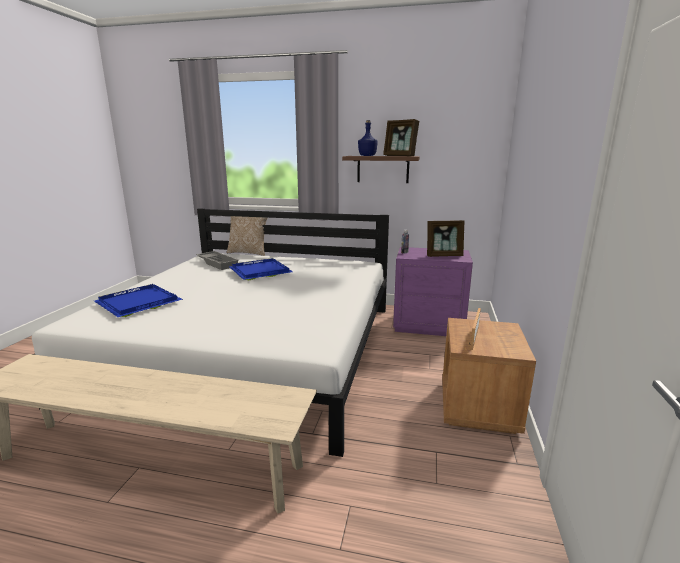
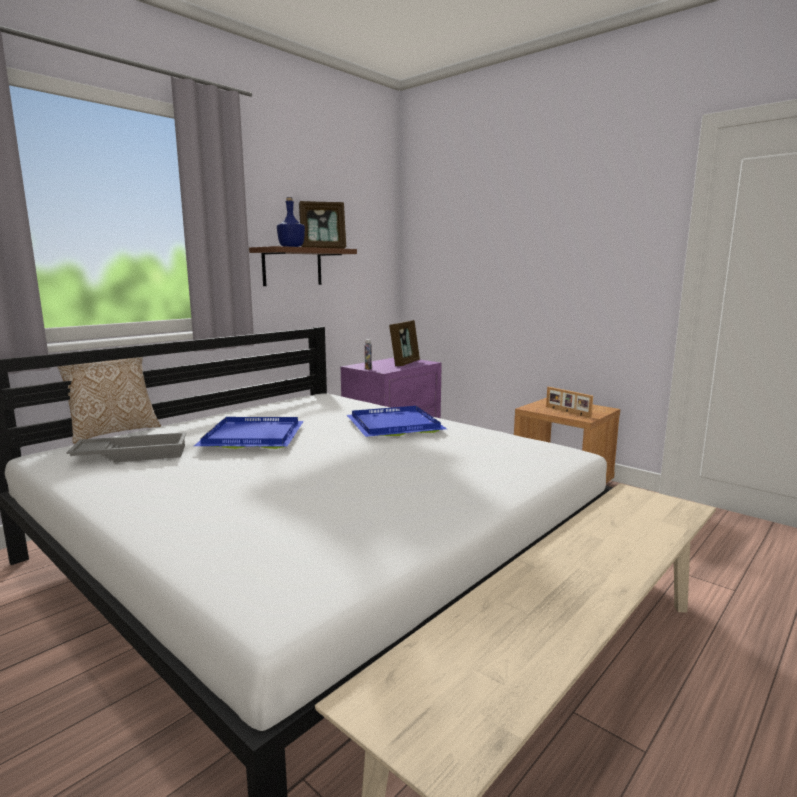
camera: 60 degrees left, 5 degrees down
(138, 303) = (261, 530): blue tray -> blue tray (396, 425)

